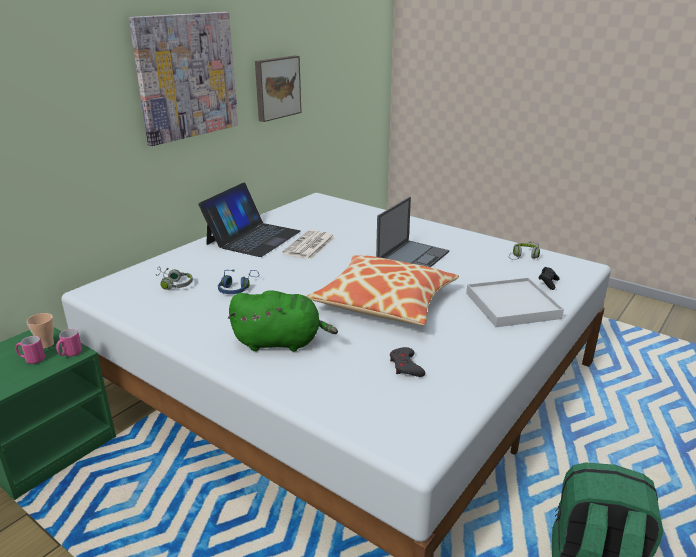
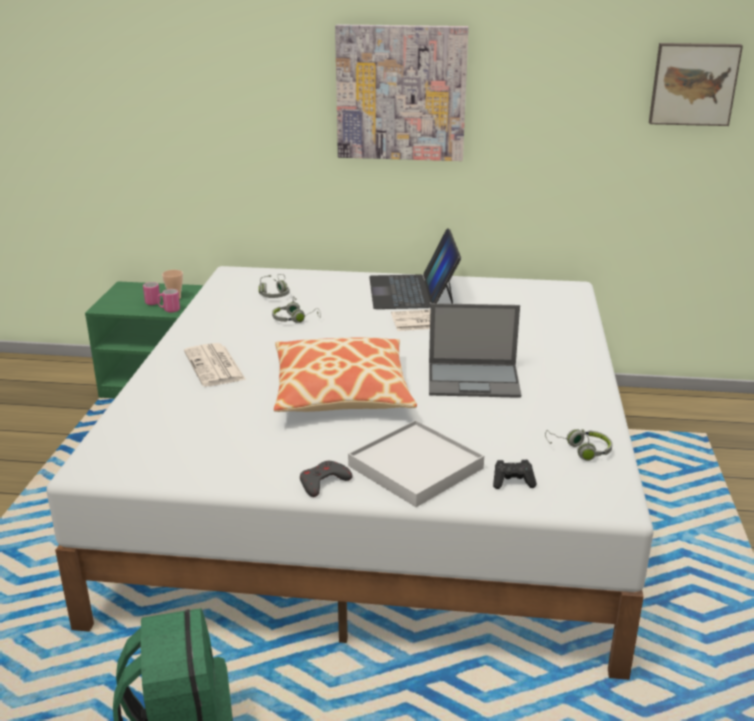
camera: 60 degrees right, 0 degrees up
(237, 288) = (295, 319): blue headphones -> grey headphones
(253, 237) = (412, 291): laptop -> laptop turned 90 degrees clockwise
(276, 87) = (544, 127): picture -> picture (693, 84)
(281, 342) = (215, 366): green plush toy -> newspaper
(406, 366) = (221, 433): grey game controller -> grey game controller (323, 482)

